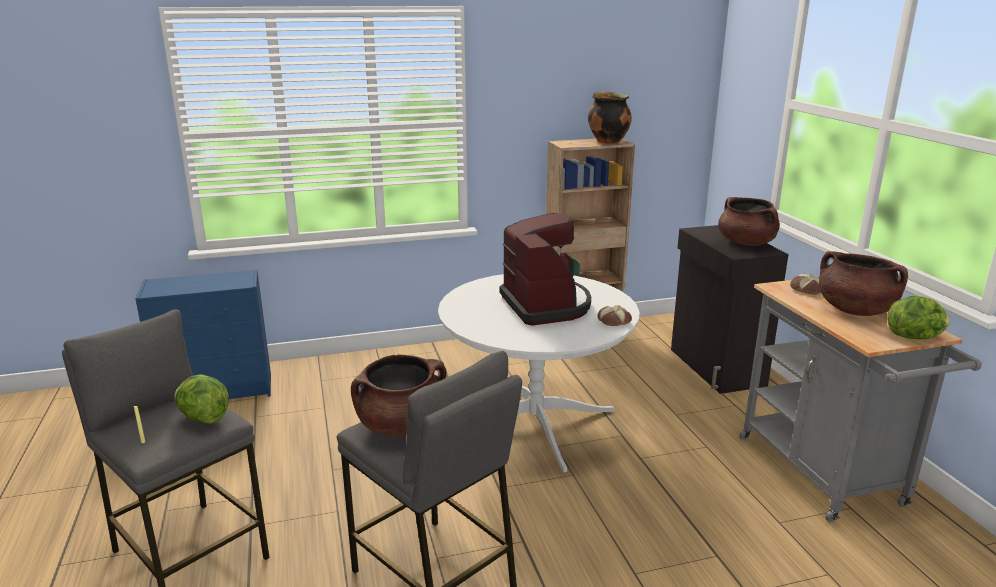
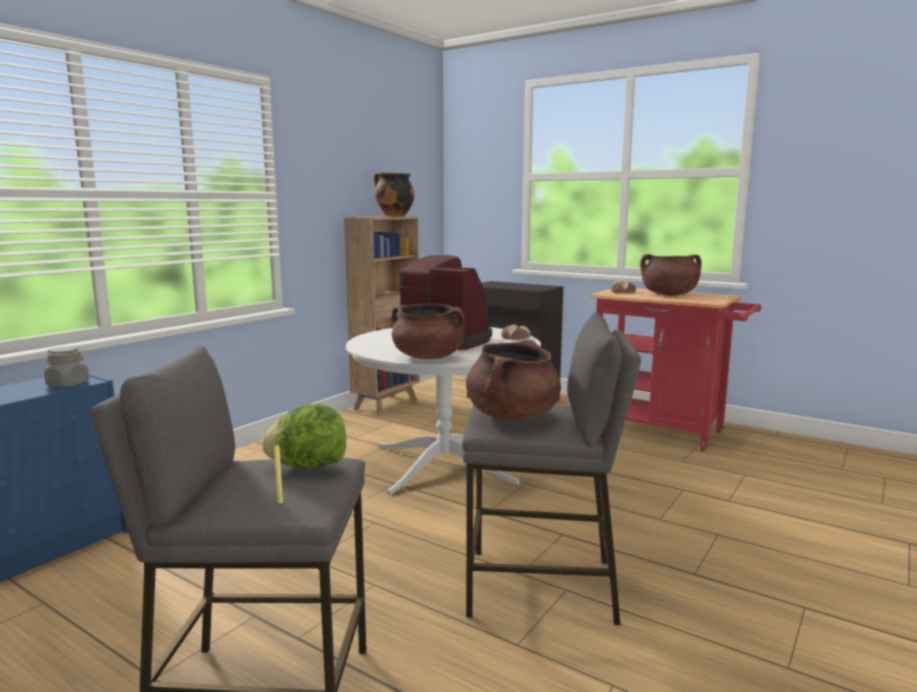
camera: 40 degrees left, 10 degrees down
(230, 284) = (68, 384): none -> grey jar
(746, 243) = (527, 285): brown cooking pot -> brown cooking pot (428, 357)
(827, 476) = (665, 432): grey cart -> red cart
(914, 337) = (723, 298): lettuce -> none

